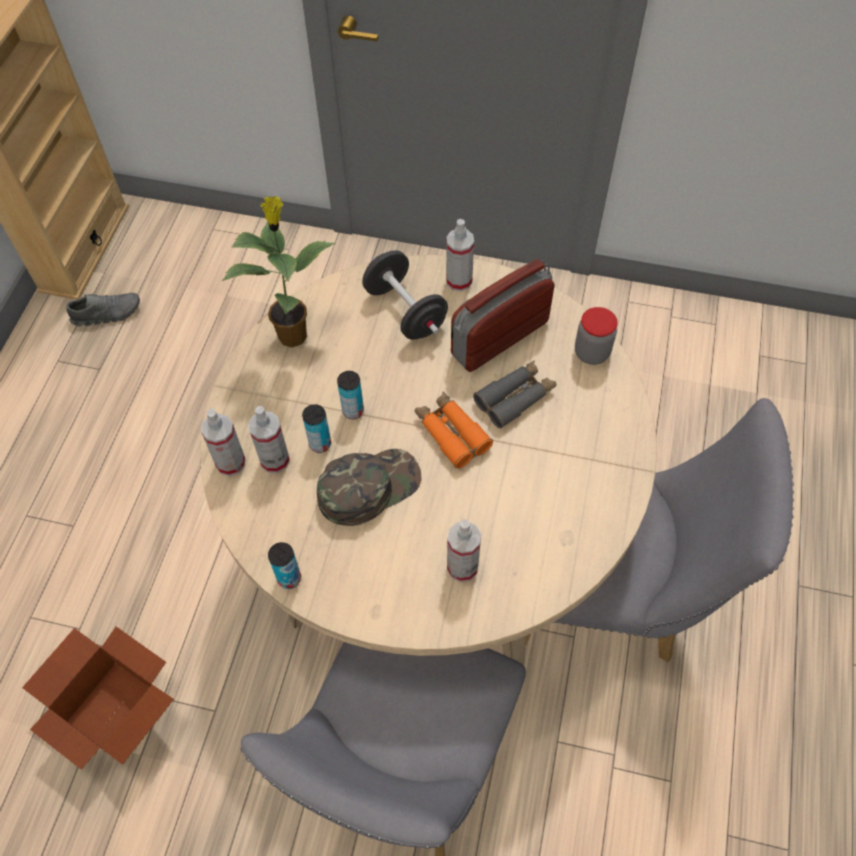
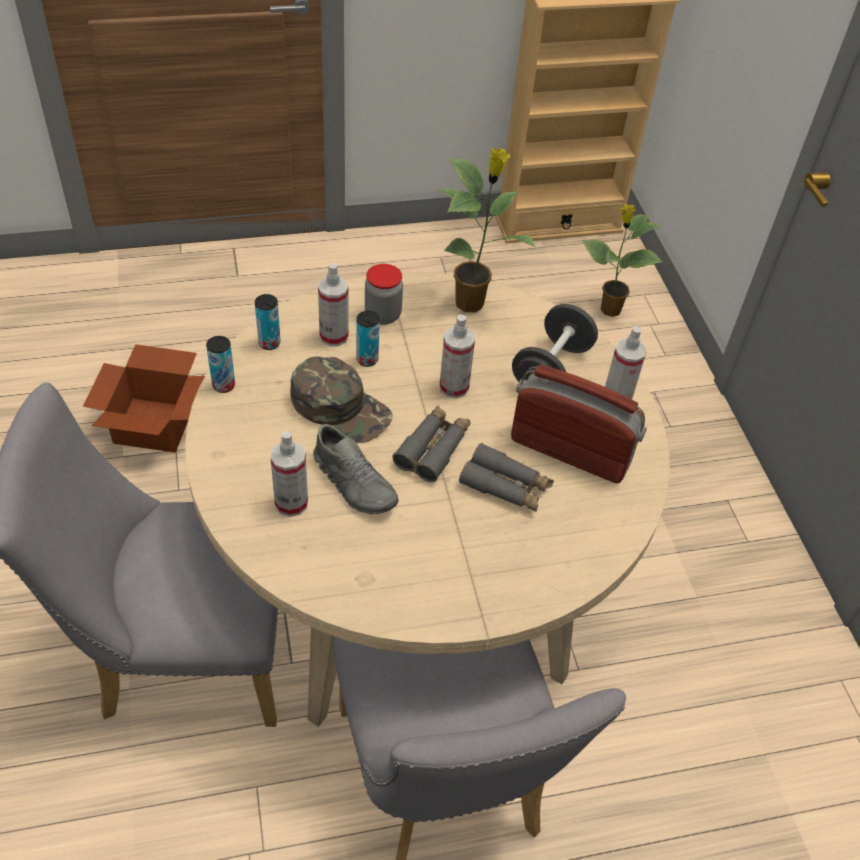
camera: 60 degrees right, 10 degrees down
(107, 314) = (505, 266): grey shoe -> grey shoe (354, 483)
(214, 262) = (609, 310): none -> potted plant
(230, 463) = (316, 310): spray bottle -> spray bottle (454, 387)
(353, 411) = (415, 370): can -> can (269, 343)
(451, 433) = (433, 448): orange binoculars -> grey binoculars
(591, 353) = (605, 536): jar -> jar (383, 315)

